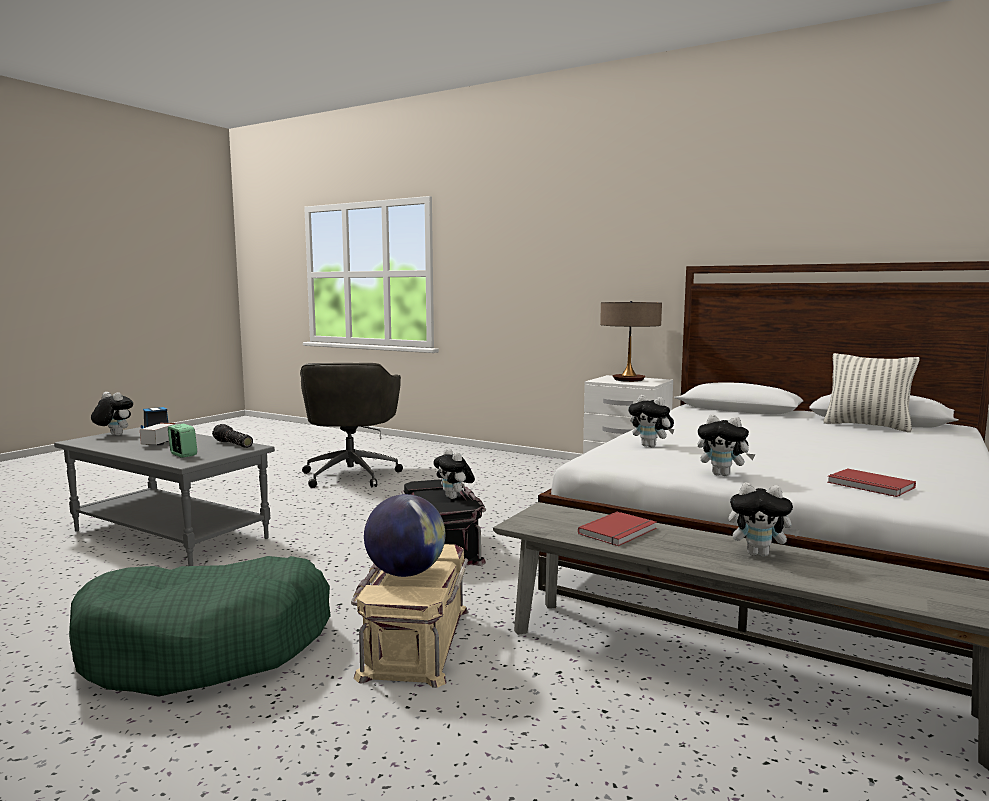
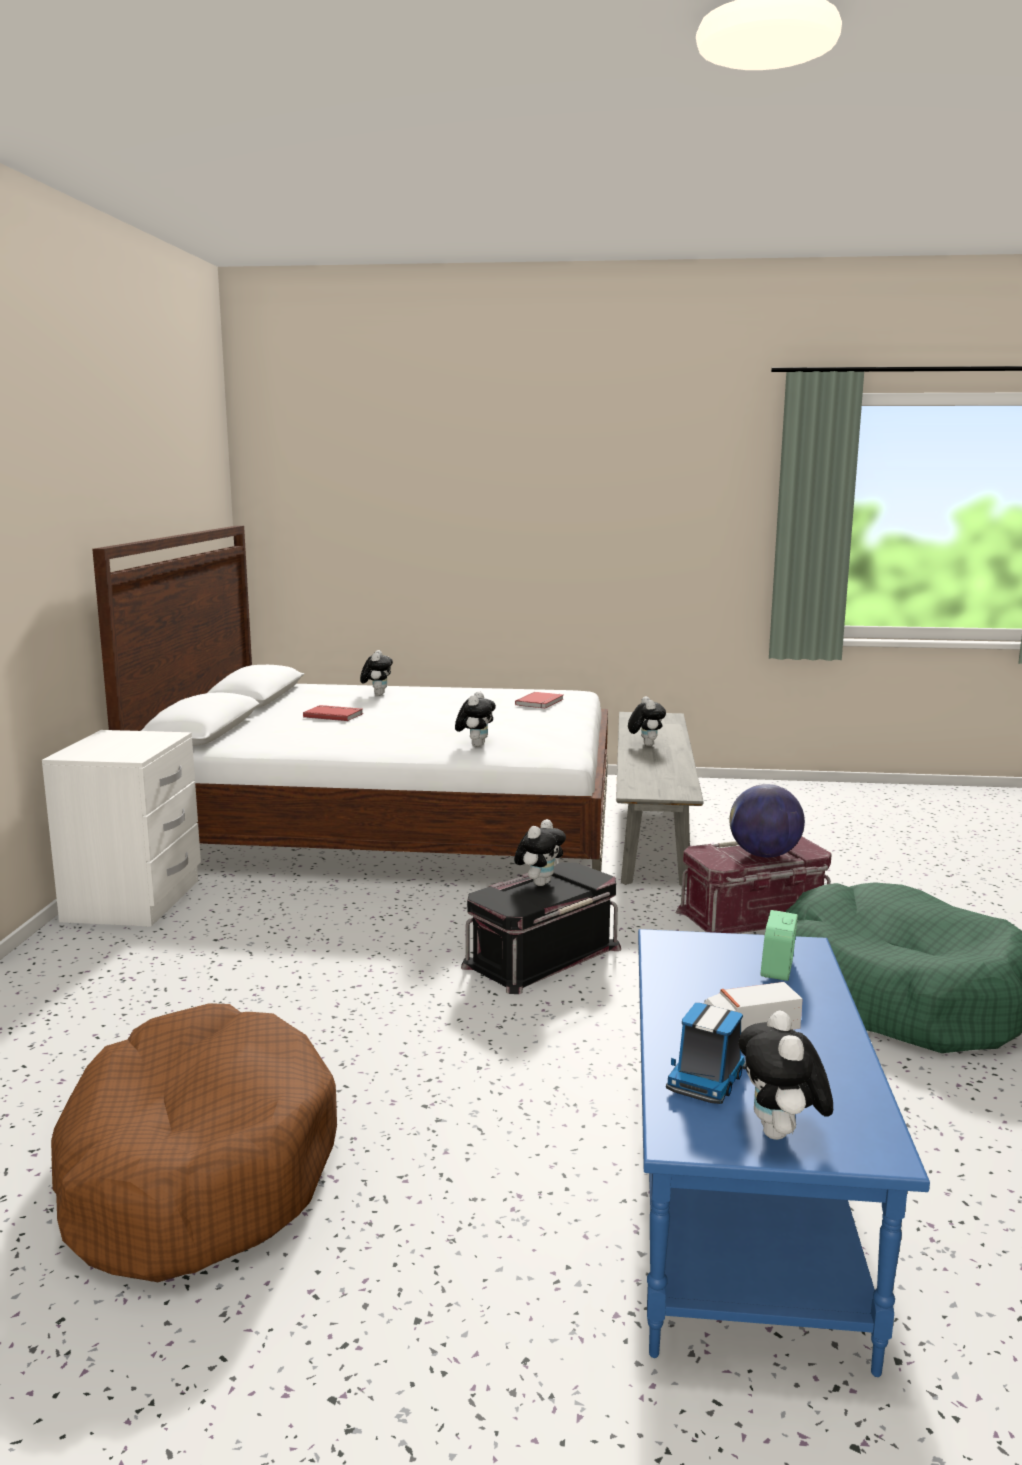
camera: 115 degrees left, 5 degrees up
(168, 535) = (744, 1208): grey coffee table -> blue coffee table
(232, 444) = (673, 962): flashlight -> none
(351, 475) = (196, 1168): grey office chair -> brown dog bed
(414, 641) = (754, 916): beige storage box -> red storage box
(619, 532) = (655, 771): red book -> red book (334, 715)
(628, 379) = (116, 745): table lamp -> none
(723, 474) = (555, 726): plush toy -> plush toy (377, 694)
(867, 426) = (292, 700): pillow -> none

